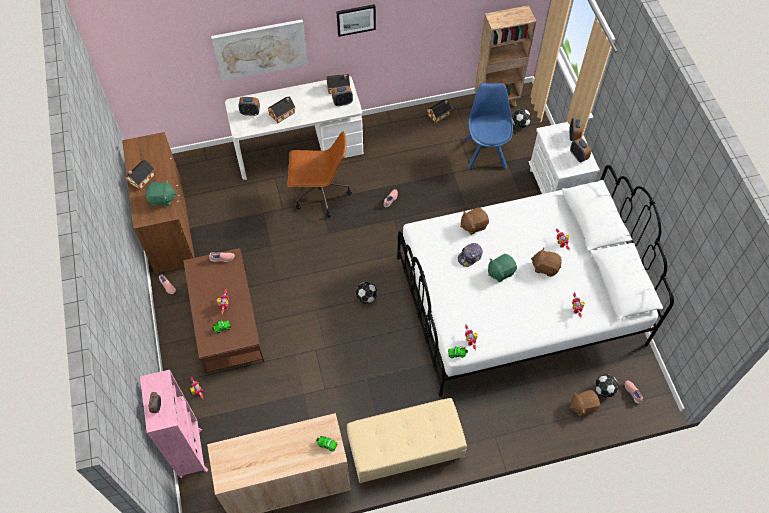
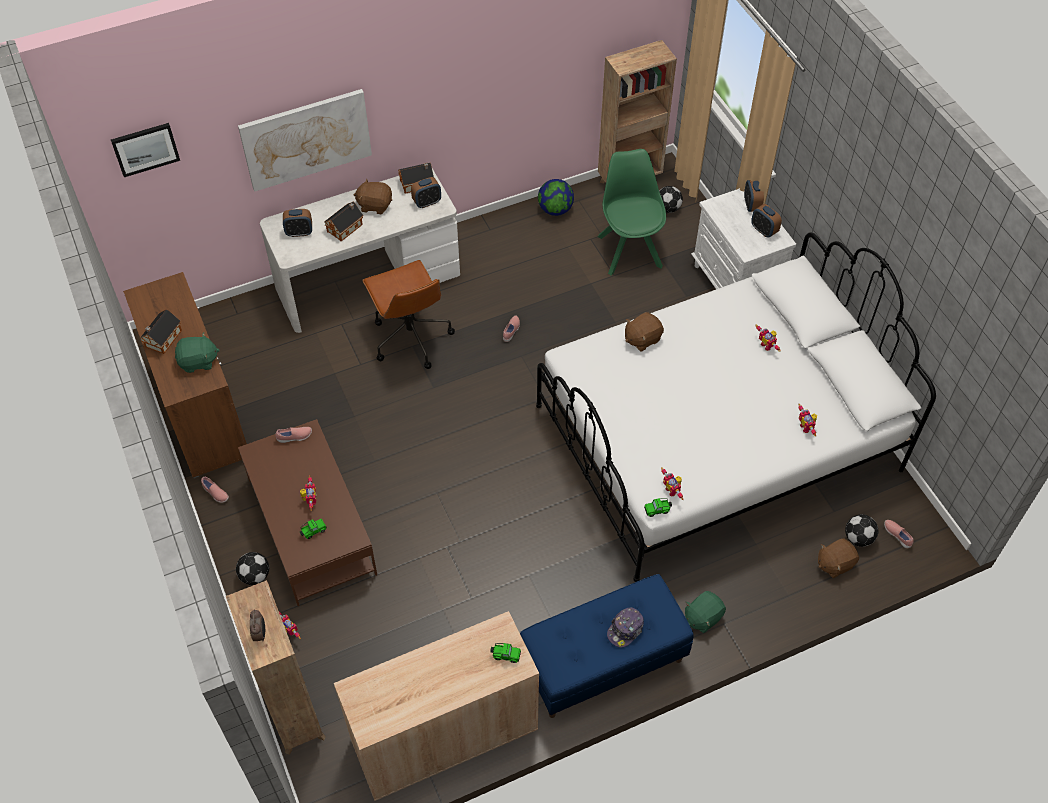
camera: 10 degrees left, 5 degrees down
(191, 451) = (295, 715): pink bookcase -> brown bookcase
(320, 194) = (410, 337): brown office chair -> brown office chair turned 75 degrees clockwise
(356, 19) = (434, 82): picture -> picture (145, 149)
(366, 297) = (504, 466): football -> football (254, 576)
(405, 450) = (602, 663): beige bench -> blue bench
(439, 114) = (555, 210): toy house -> globe
(470, 256) = (646, 380): cap -> cap (625, 629)
(486, 151) = (629, 249): blue chair -> green chair
(500, 272) = (692, 394): green plush toy -> green plush toy (702, 617)
(545, 267) = (752, 379): brown plush toy -> brown plush toy (375, 205)

